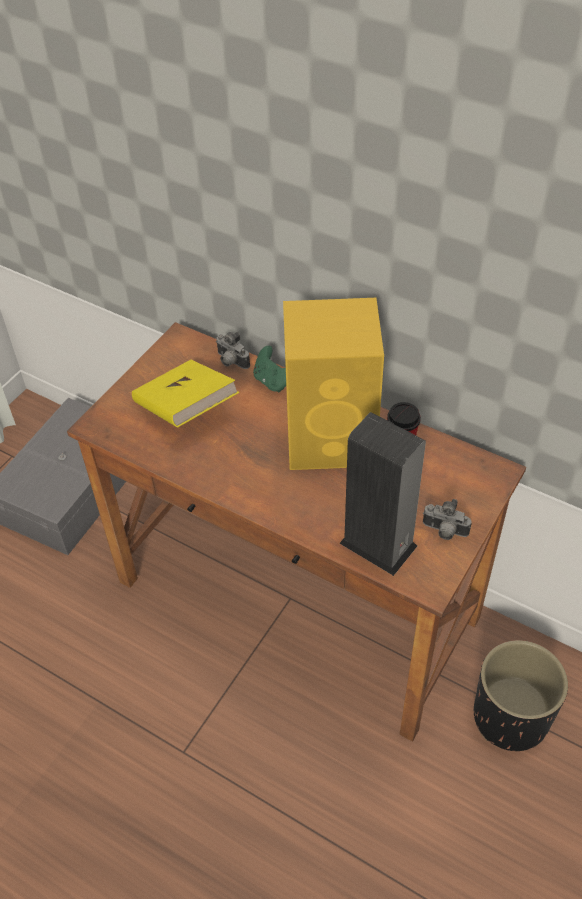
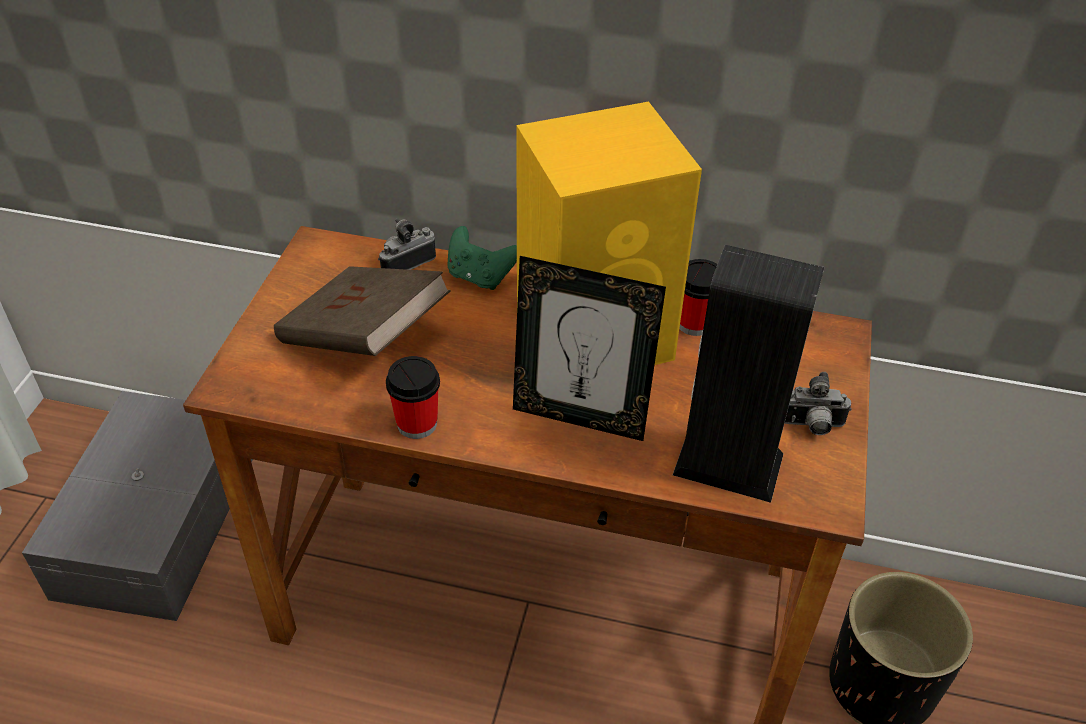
camera: 20 degrees left, 5 degrees down
(186, 410) = (364, 338): yellow book -> brown book
(197, 474) = (417, 424): none -> cup
(230, 362) = (405, 263): camera -> camera turned 120 degrees clockwise
(298, 492) = (580, 417): none -> picture frame

